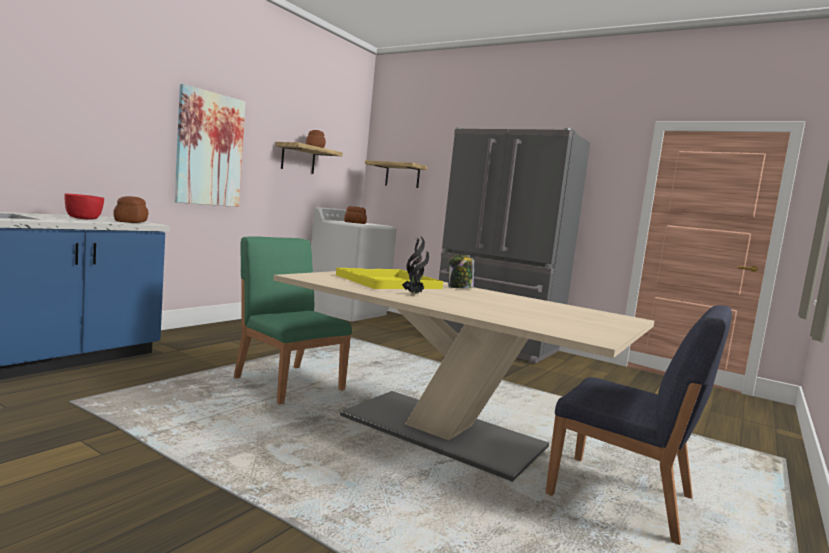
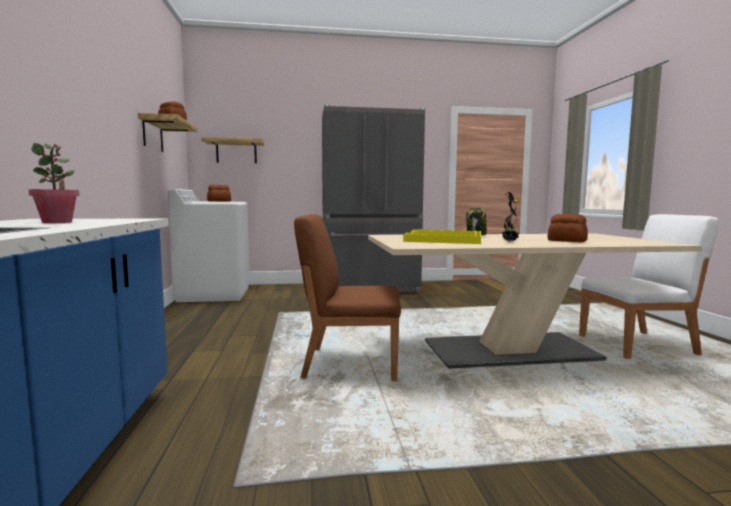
camera: 40 degrees left, 0 degrees up
(84, 219) = (57, 222): red bowl -> potted plant
(130, 222) = (112, 219): bread -> bread (567, 241)
(210, 149) = (94, 119): picture -> none
(288, 383) = (350, 363): green chair -> brown chair
(622, 497) = (638, 345): blue chair -> white chair

